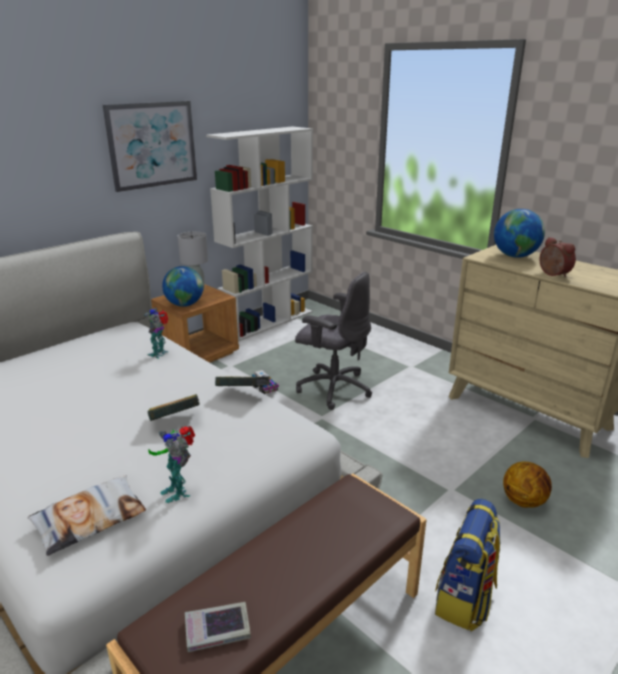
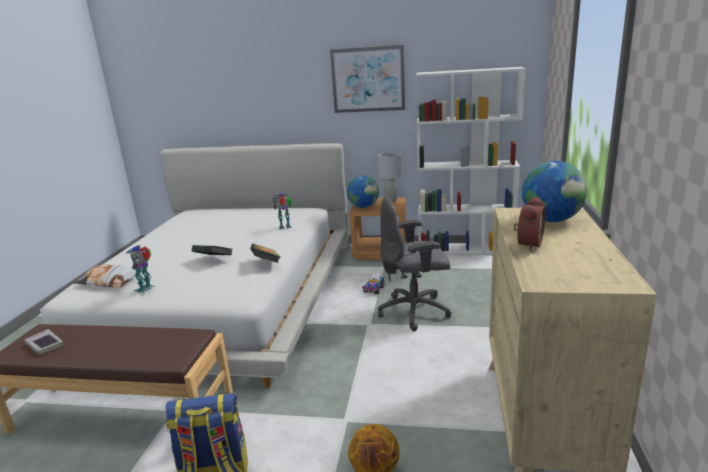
camera: 55 degrees right, 5 degrees down
(333, 388) = (415, 311): grey office chair -> grey office chair turned 90 degrees clockwise

